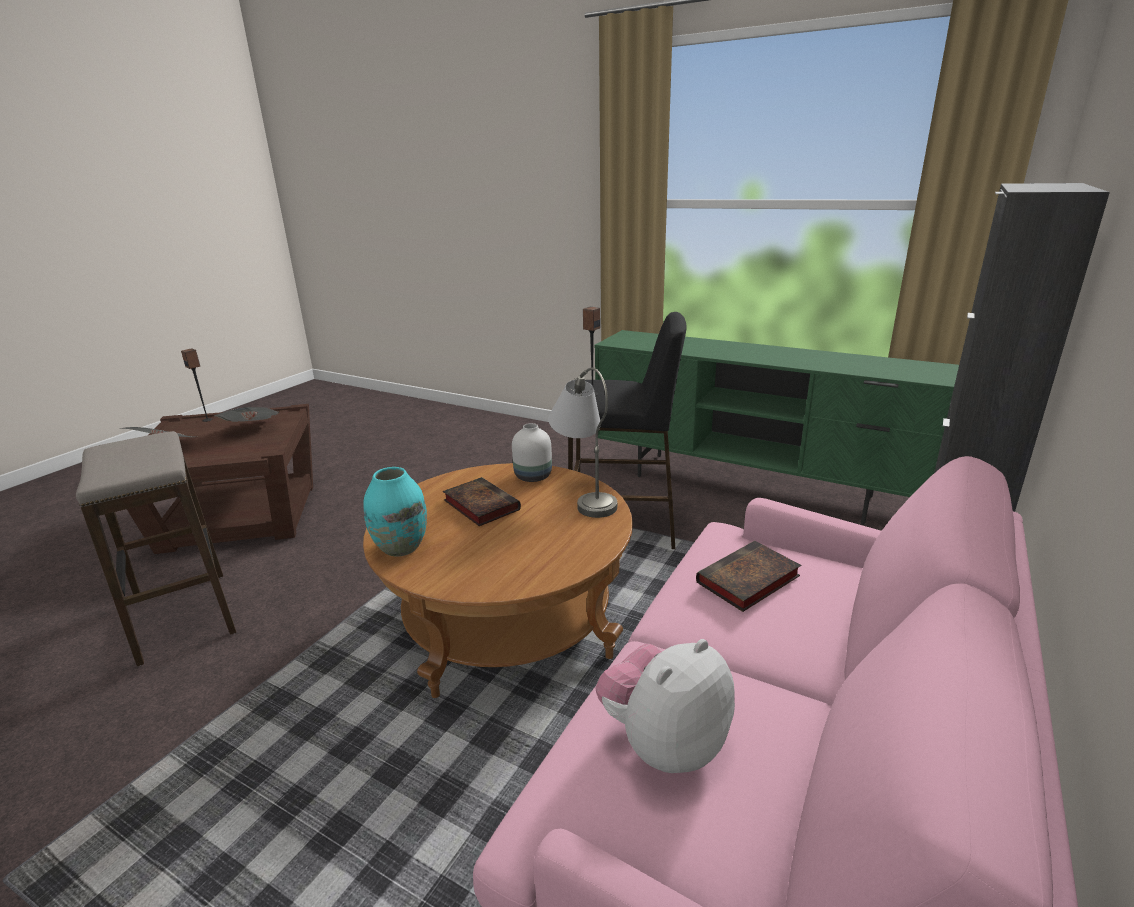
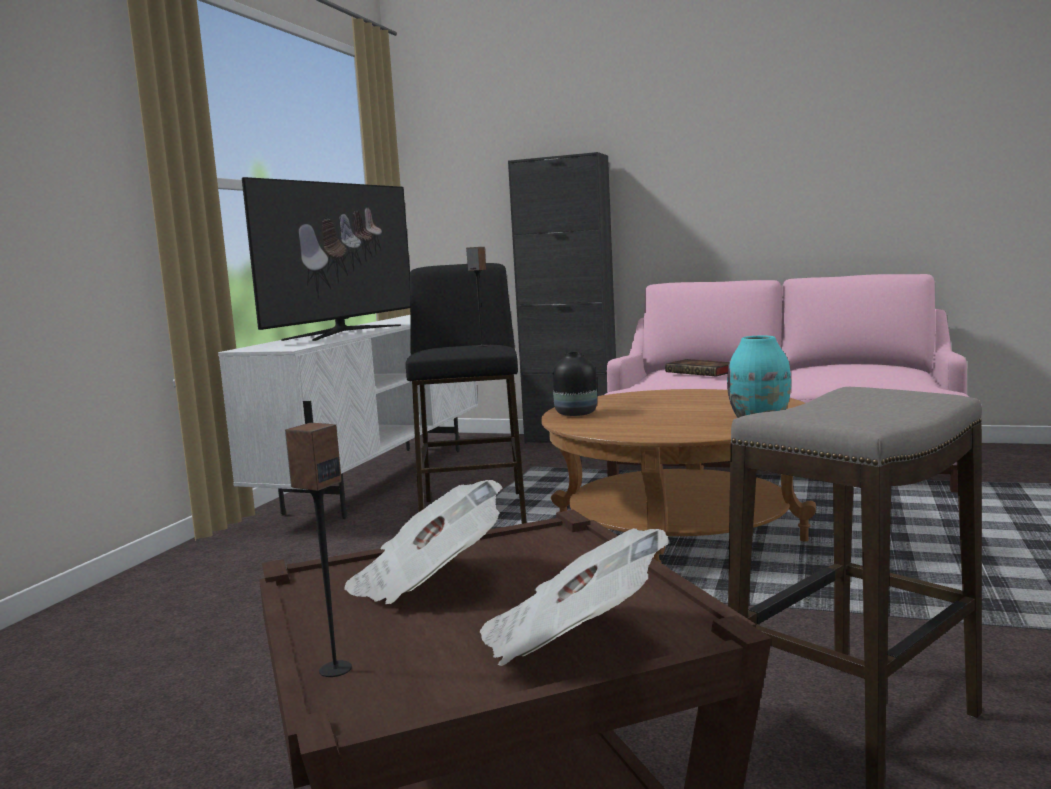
camera: 100 degrees left, 15 degrees down
(479, 505) = (653, 418): book -> none
(533, 477) = (577, 414): white vase -> black vase
(585, 495) = (607, 400): grey table lamp -> none
(663, 743) = (861, 372): plush toy -> none
(720, 348) = (343, 333): none -> television
(751, 487) = (381, 479): green tv stand -> white tv stand

